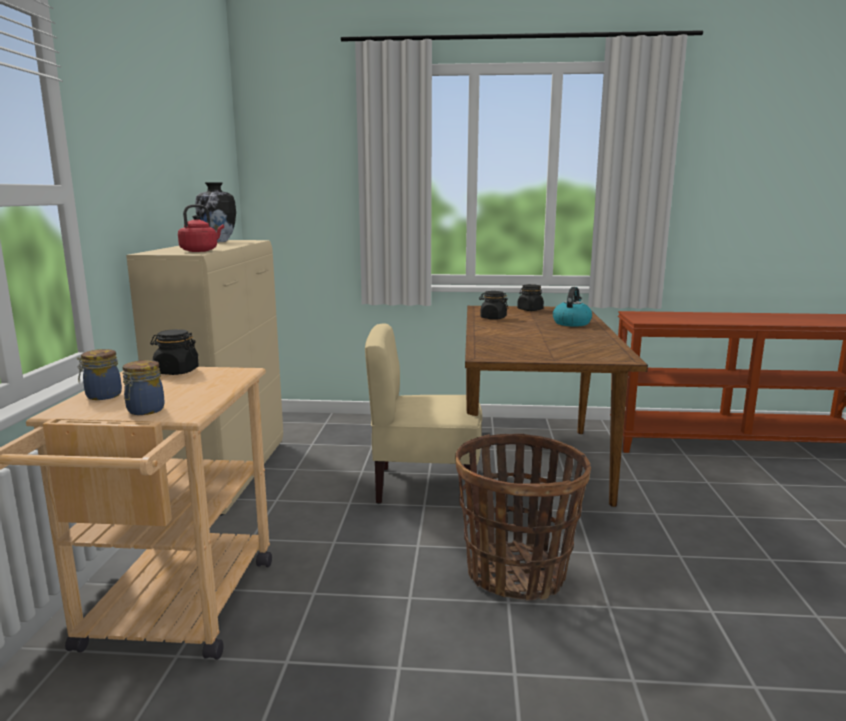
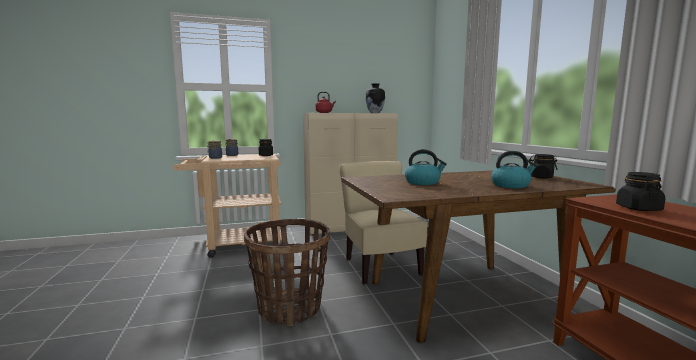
camera: 70 degrees right, 5 degrees down
(493, 318) = (481, 174): black jar -> black jar (638, 208)
(538, 340) = (423, 182): none -> kettle

